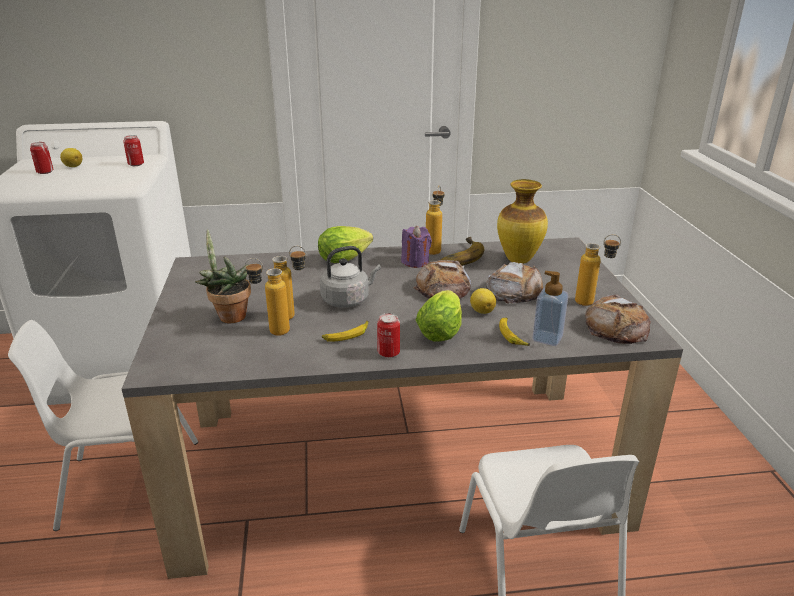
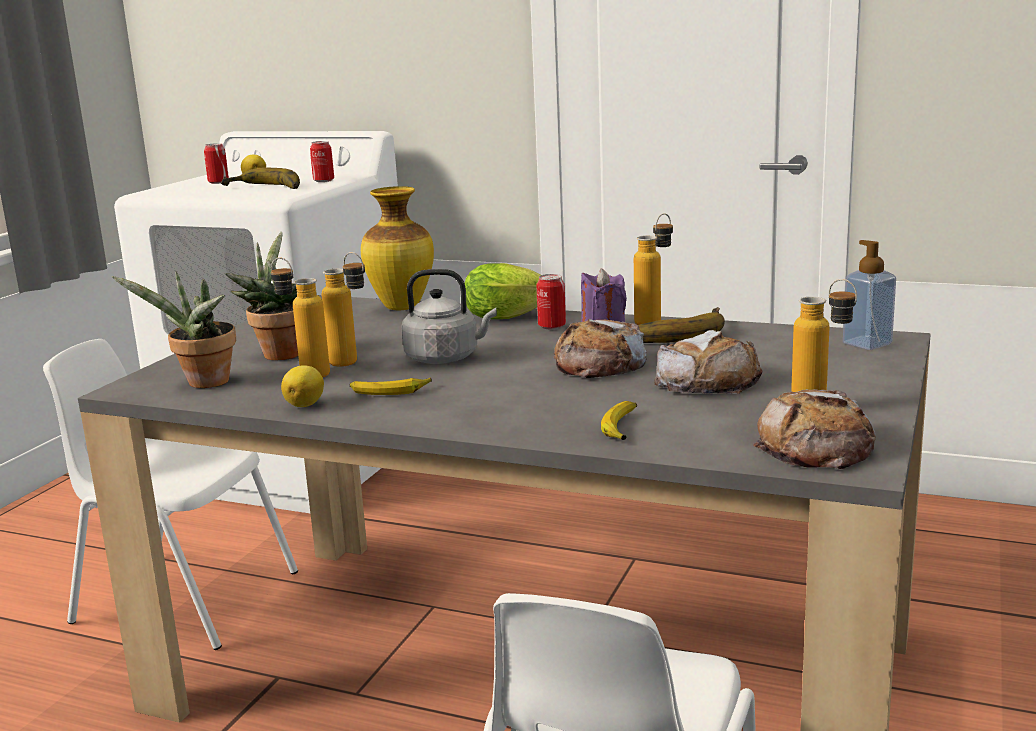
camera: 30 degrees right, 10 degrees down
(97, 176) = (263, 188): none -> banana
(207, 355) = (203, 384): none -> potted plant
(388, 353) = (416, 417): can -> can (552, 326)
(442, 330) = (524, 406): lettuce -> none
(482, 311) = (619, 395): lemon -> lemon (306, 404)
(518, 260) = (772, 348): vase -> vase (401, 308)
(547, 338) = (673, 439): soap dispenser -> soap dispenser (867, 344)

